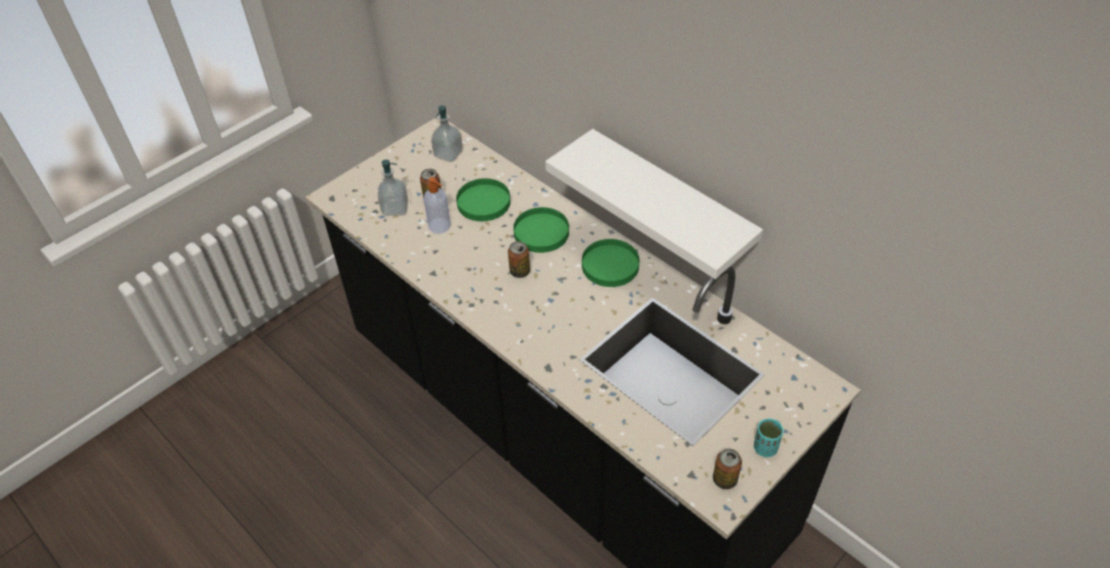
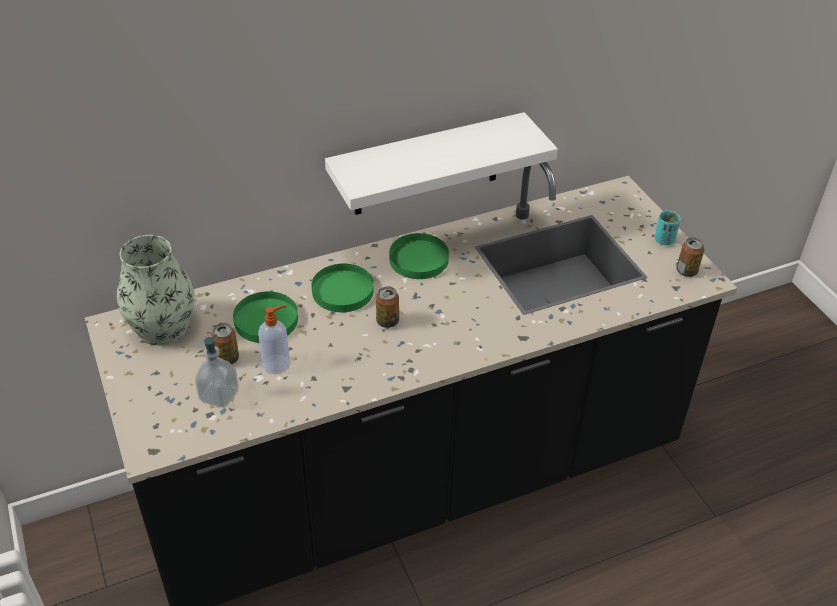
camera: 70 degrees left, 5 degrees down
(448, 154) = (163, 327): soap dispenser -> vase

